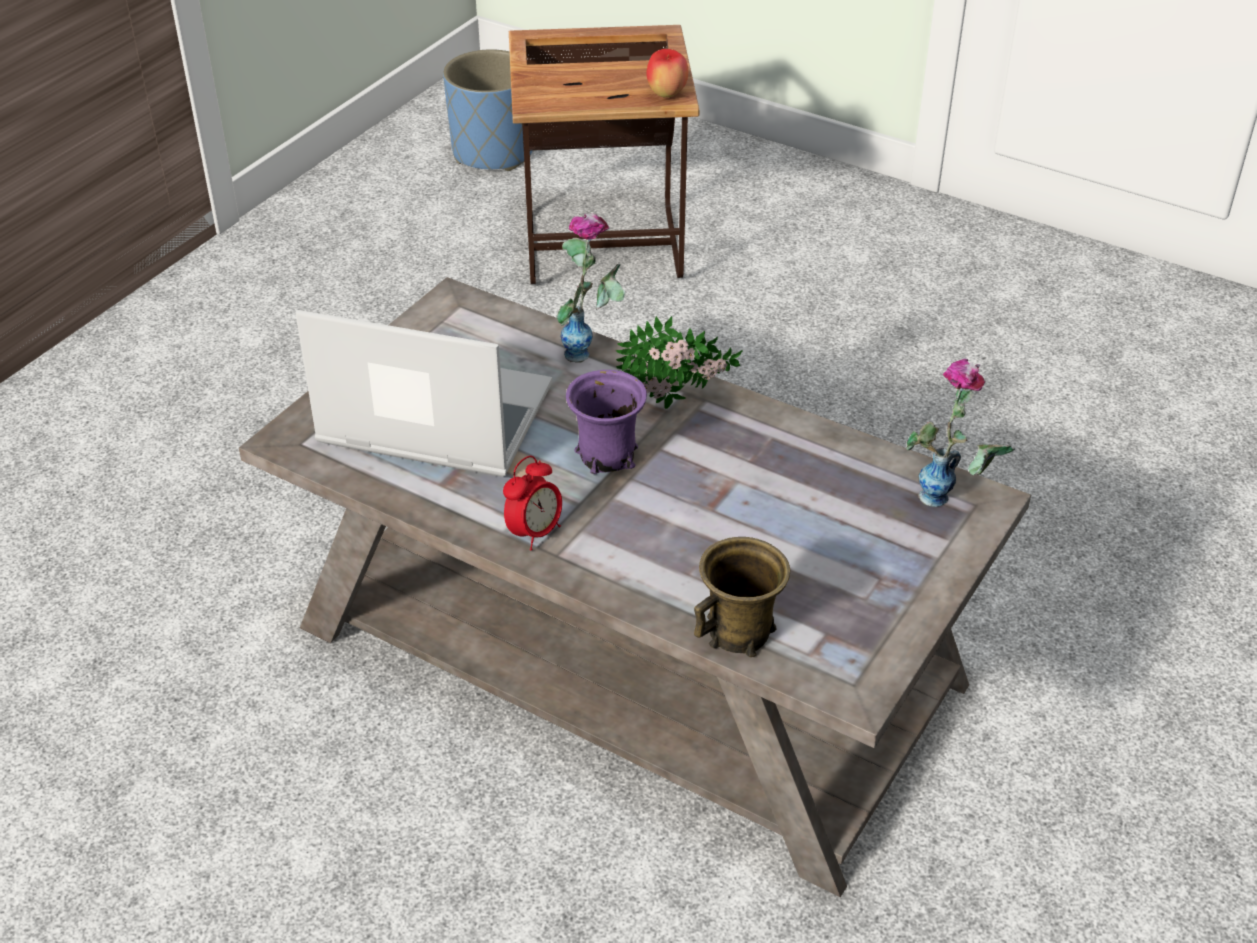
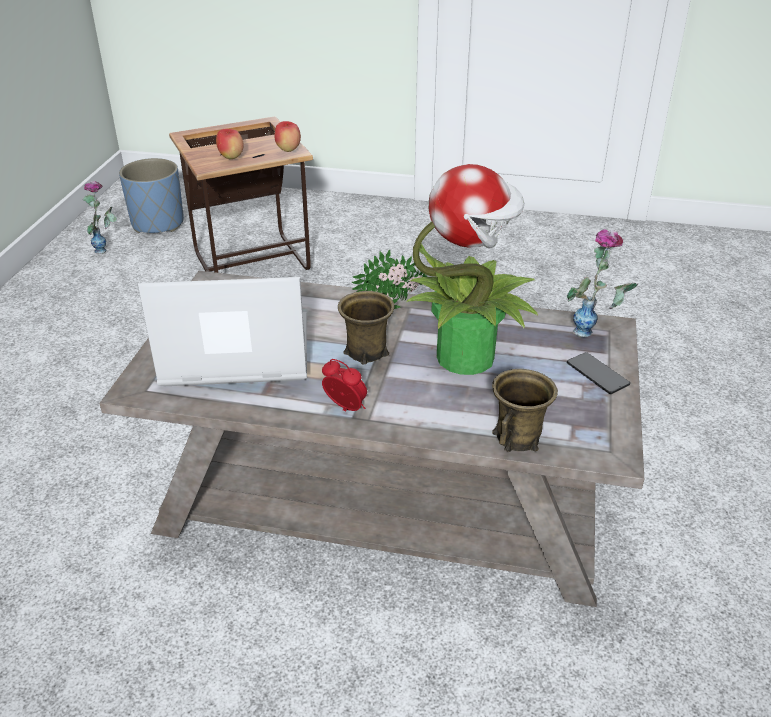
camera: 20 degrees left, 5 degrees down
(534, 533) = (345, 409): alarm clock -> alarm clock turned 75 degrees counterclockwise
(576, 93) = (231, 157): none -> apple
(593, 350) = (321, 293): vase -> vase (108, 248)
(606, 456) = (366, 352): purple mug -> brown mug
(741, 496) = (467, 356): none -> potted plant
(911, 568) = (597, 374): none -> phone

